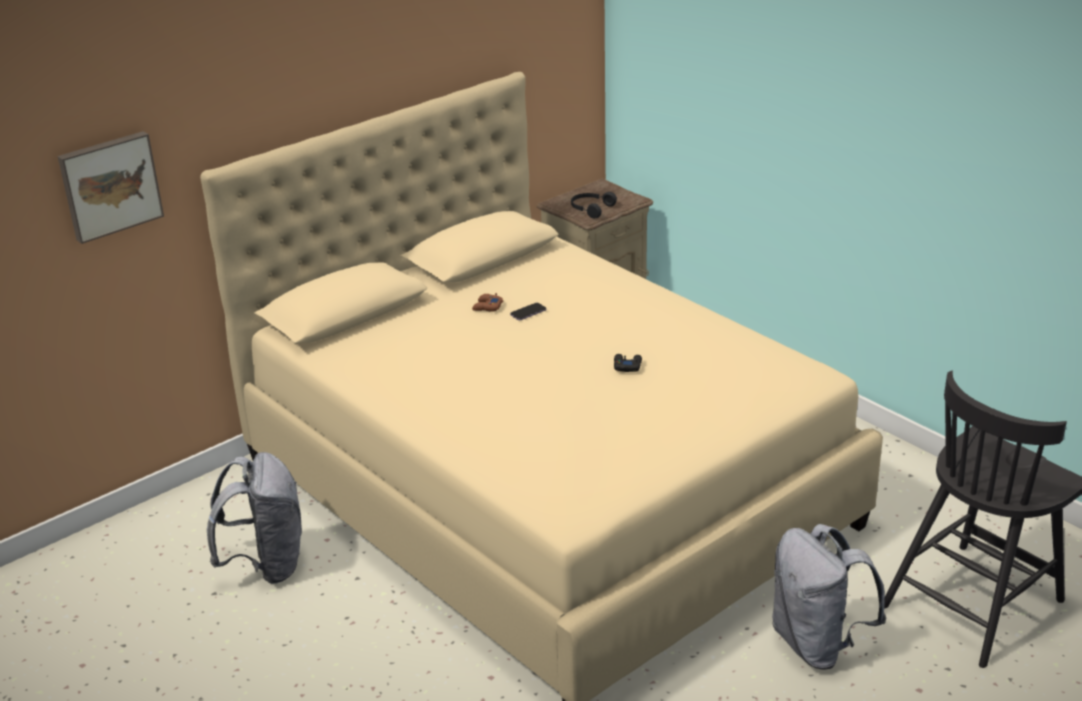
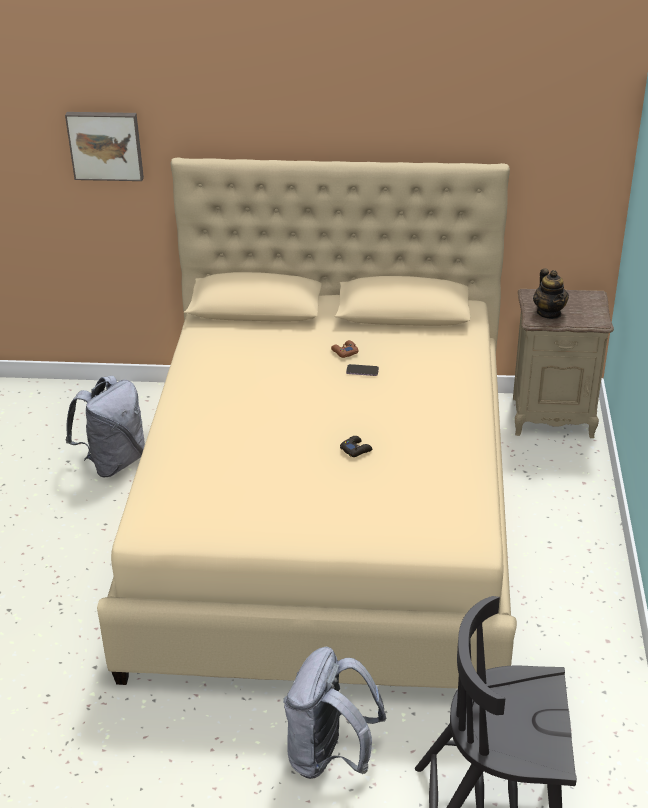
camera: 45 degrees right, 5 degrees up
(590, 209) = (549, 313): black headphones -> teapot

